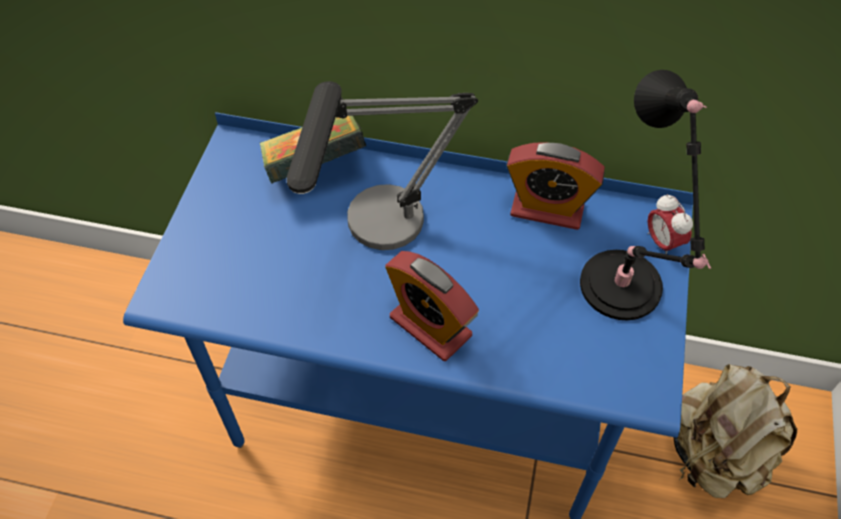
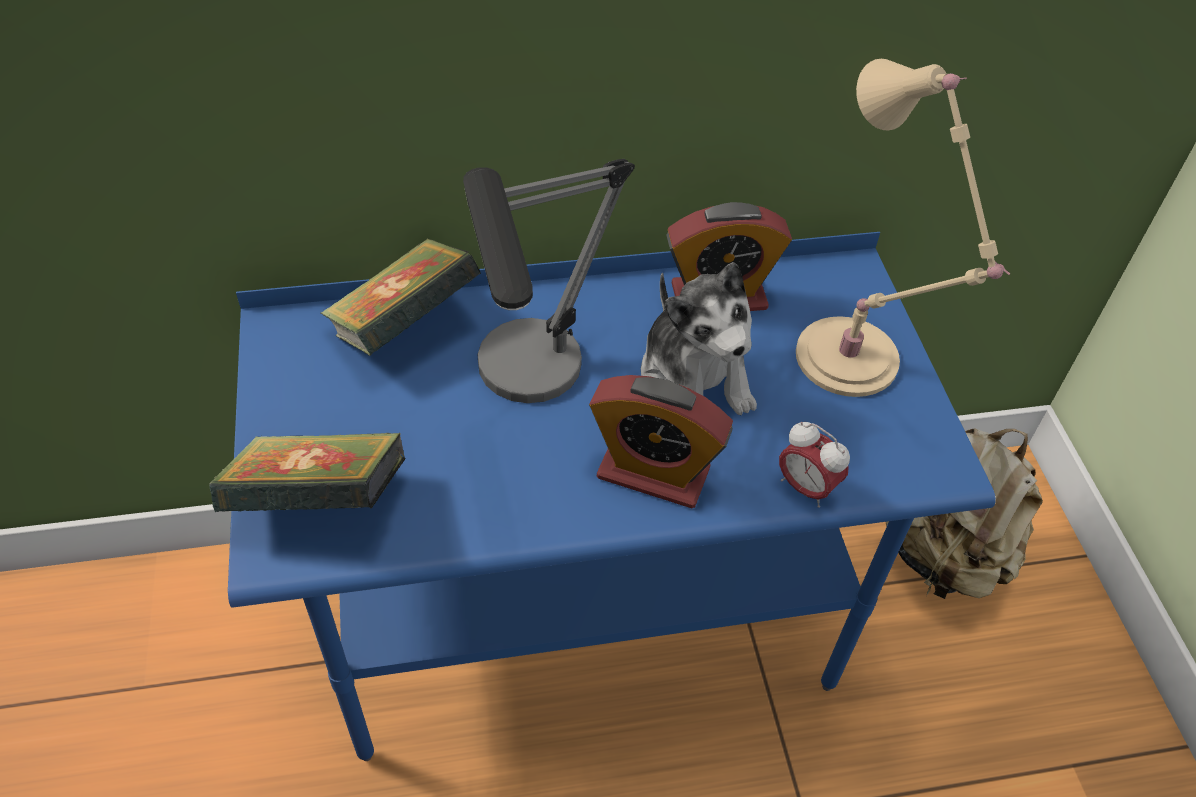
camera: 25 degrees left, 5 degrees down
(204, 273) = (319, 502): none -> book
(496, 266) = (695, 378): none -> plush toy
(622, 291) = (852, 363): black table lamp -> beige table lamp
(662, 243) = (866, 297): alarm clock -> alarm clock (805, 488)

